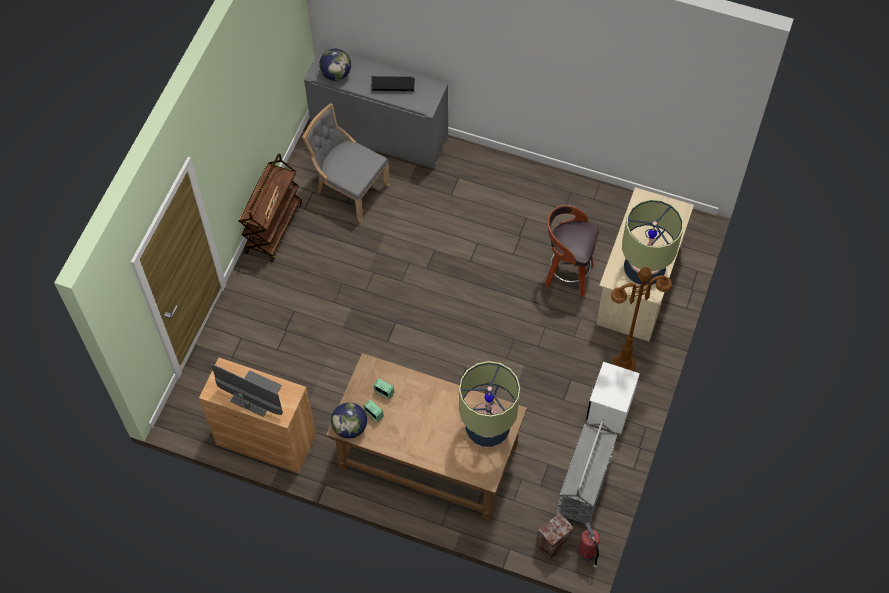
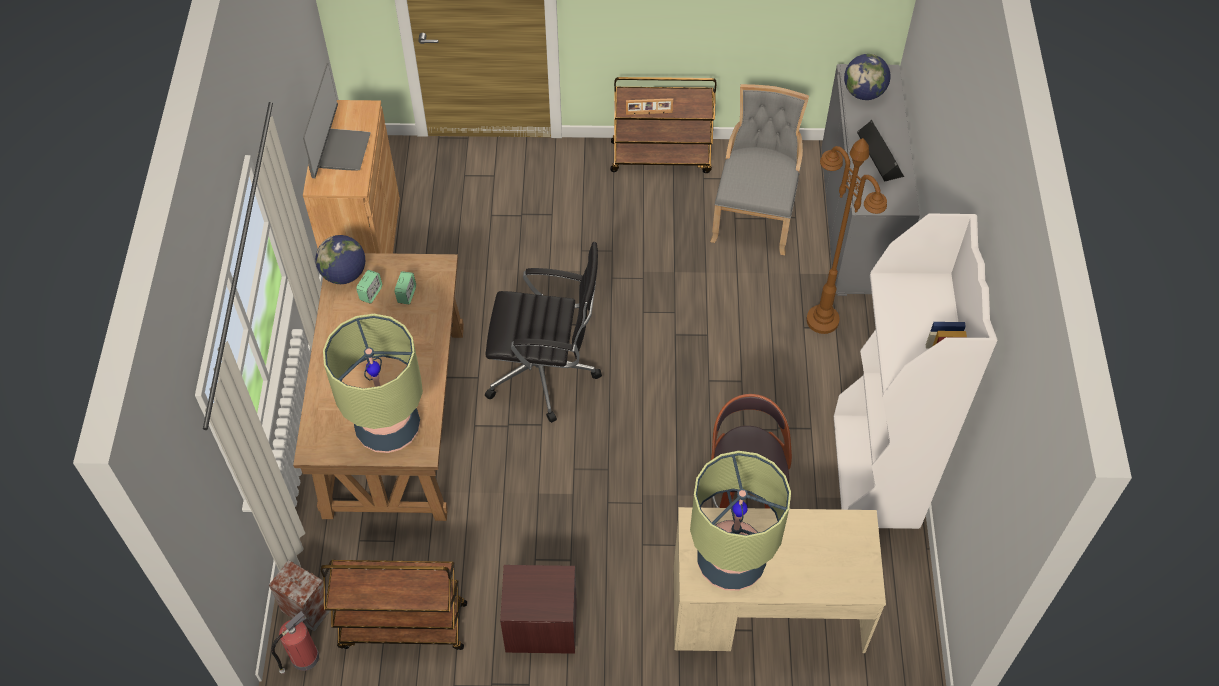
camera: 70 degrees right, 5 degrees down
(426, 353) = (545, 372): none -> black office chair
(569, 195) = (876, 472): none -> white bookcase
(584, 489) = (402, 626): grey cart -> brown cart
(610, 409) = (541, 626): white nightstand -> brown nightstand
(624, 365) = (621, 625): brown floor lamp -> brown floor lamp (823, 320)

